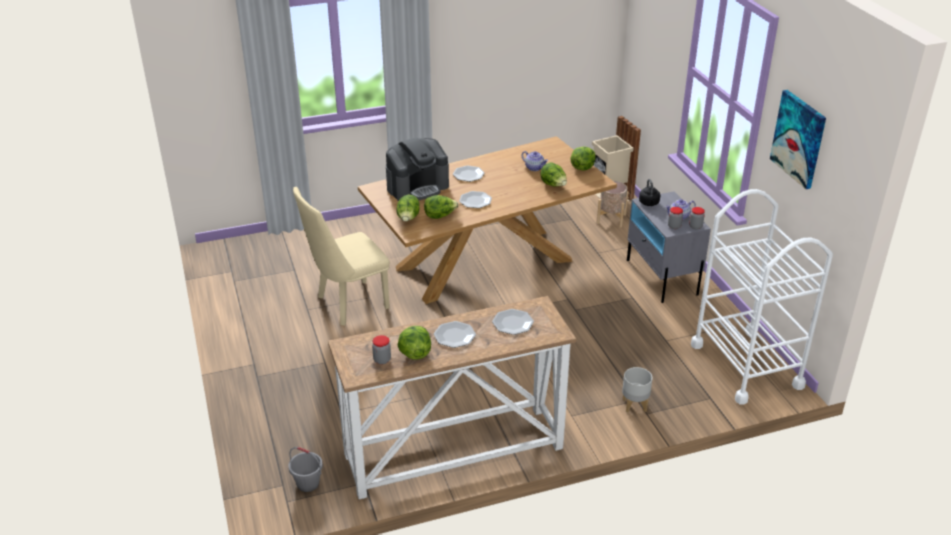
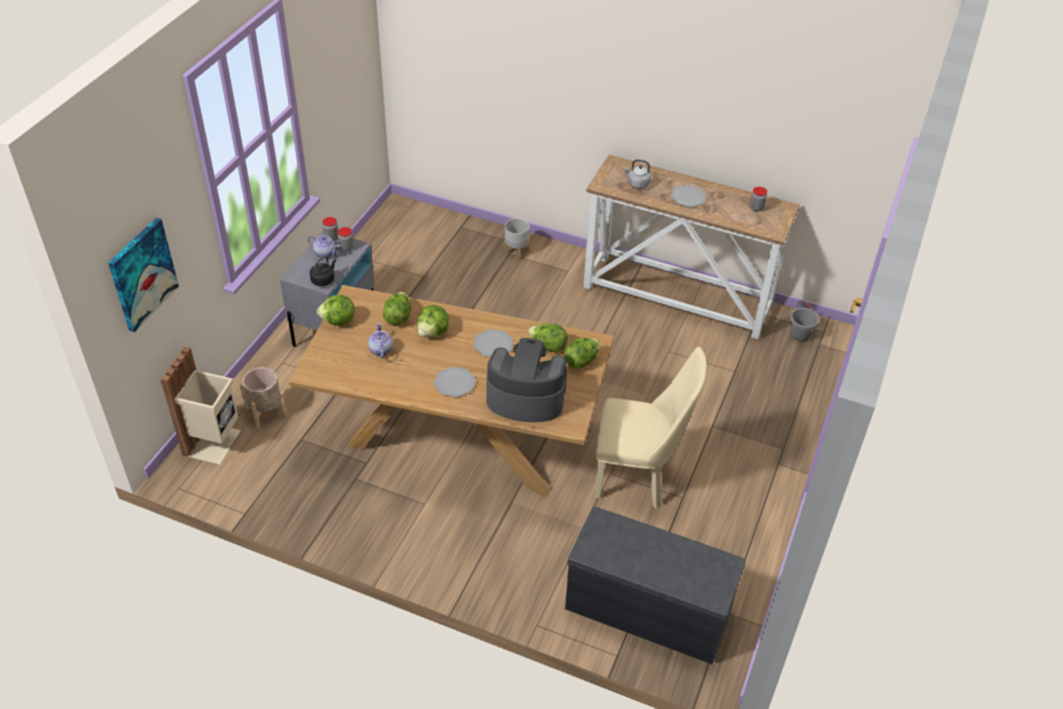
camera: 140 degrees left, 10 degrees up
(281, 251) = (646, 609): none -> grey bench
(414, 353) = (729, 200): lettuce -> lettuce (433, 332)
(513, 323) = (637, 184): plate -> grey kettle
(746, 365) = (401, 229): white cart -> none
(799, 138) = (329, 56): picture -> picture (142, 274)

